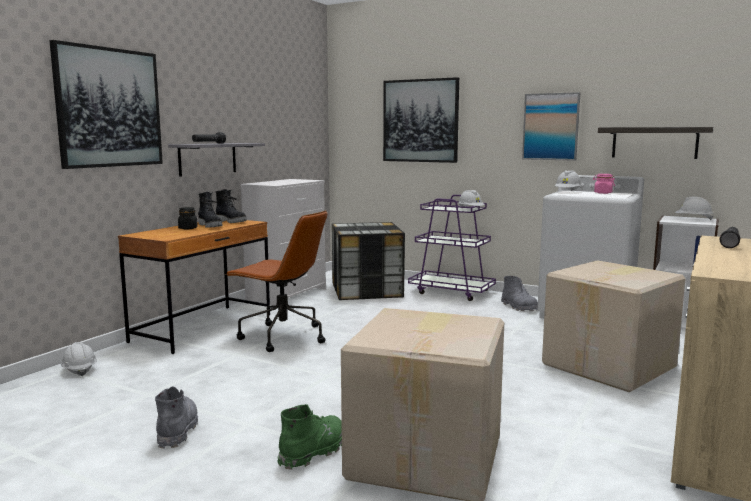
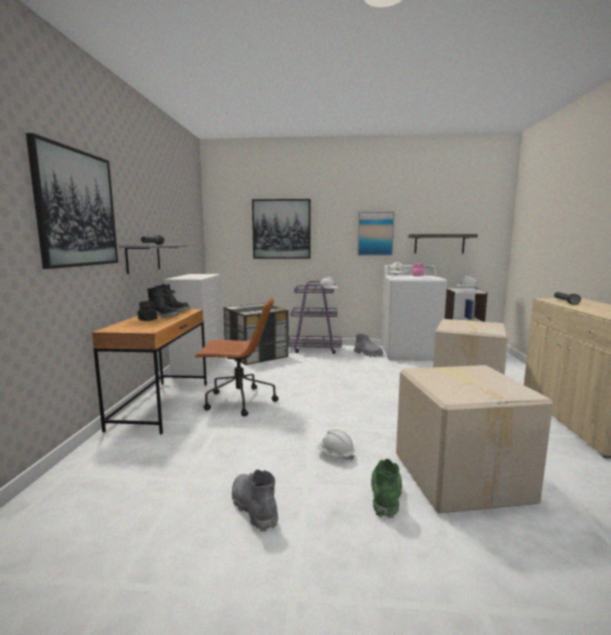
camera: 25 degrees left, 0 degrees up
(79, 370) = (82, 470): white hard hat -> white hard hat (335, 455)

